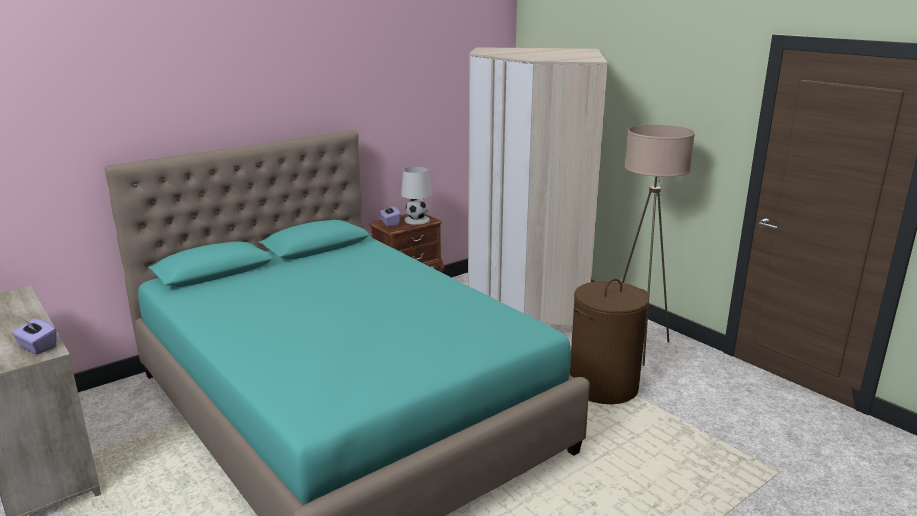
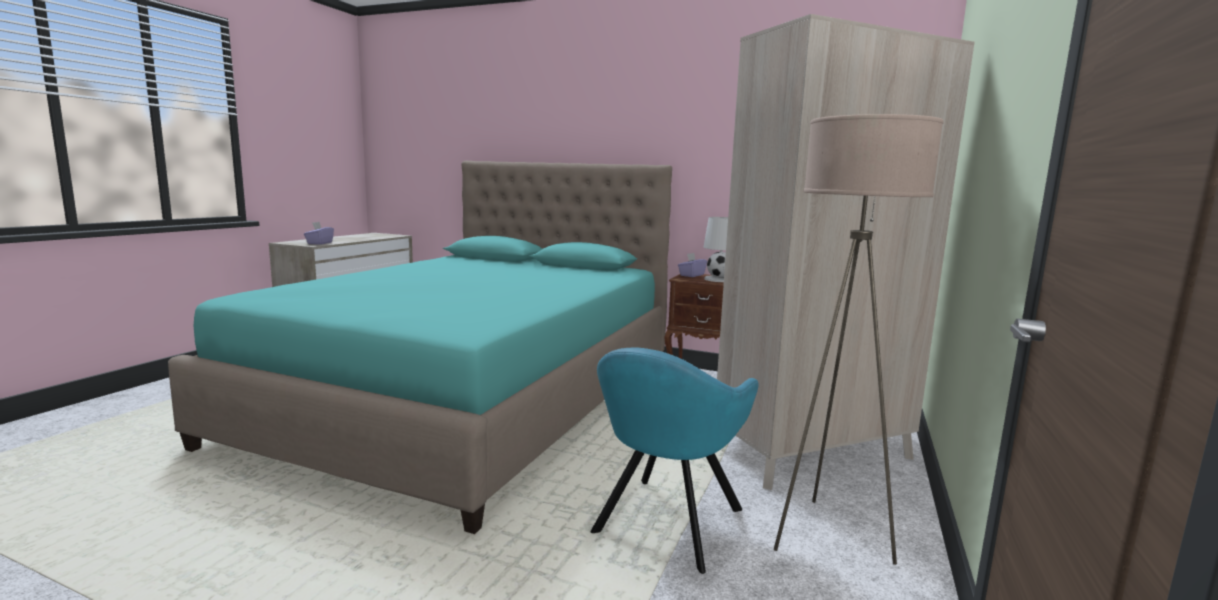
camera: 60 degrees right, 10 degrees down
(603, 386) = (666, 524): brown laundry basket -> turquoise armchair

